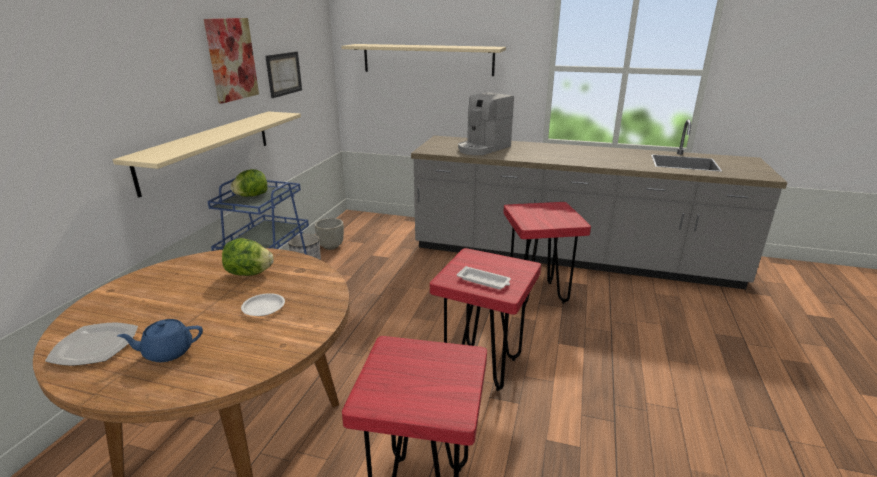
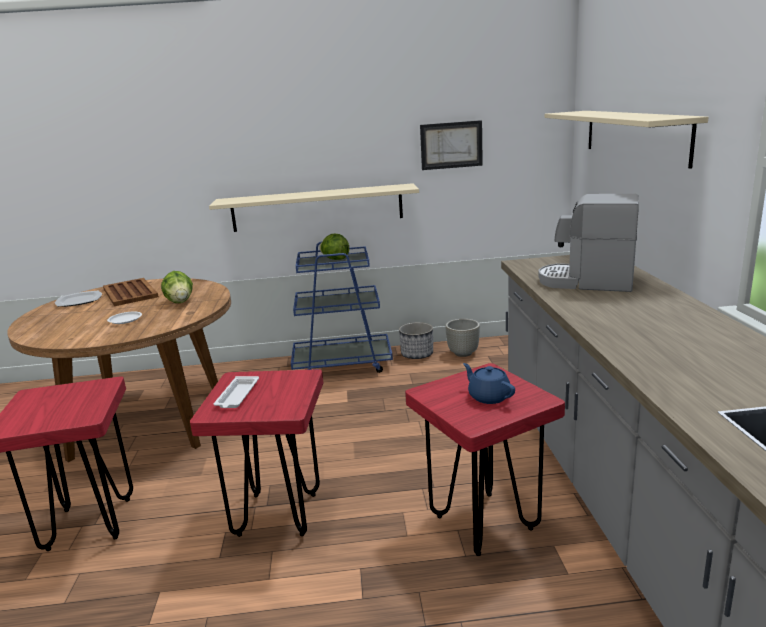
camera: 70 degrees right, 5 degrees down
(138, 304) = (130, 292): none -> brown tray
(167, 352) = (68, 316): blue teapot -> blue teapot (488, 396)
(231, 59) = (364, 128): picture -> none

